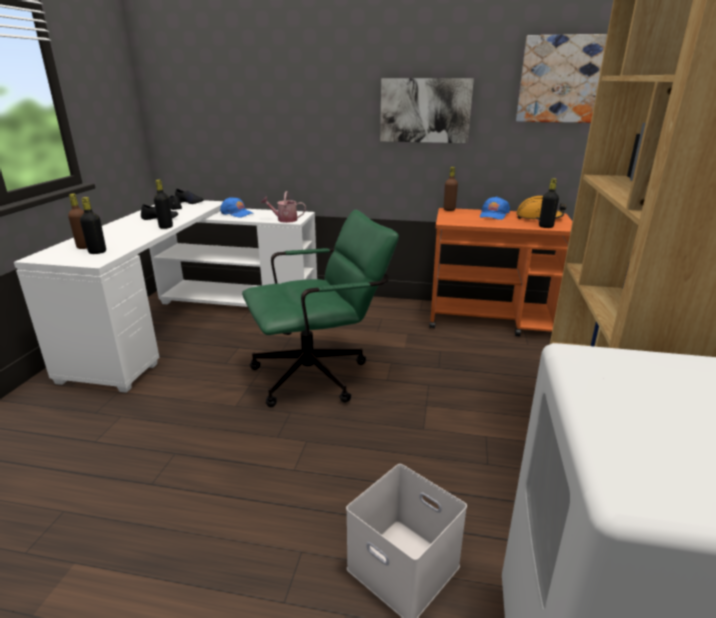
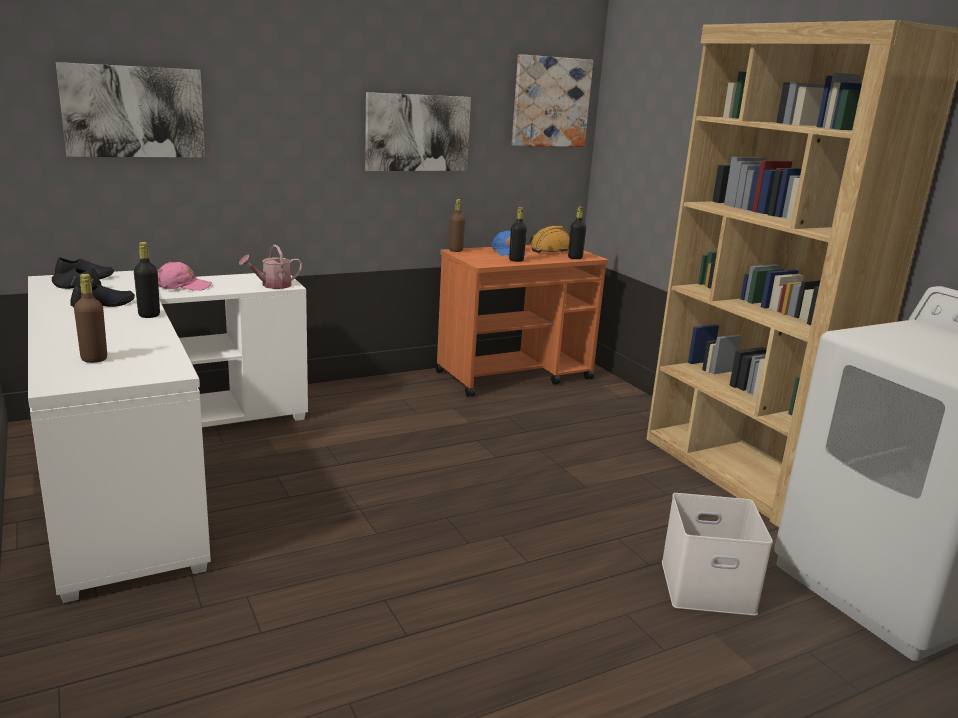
camera: 40 degrees left, 5 degrees down
(97, 252) = (137, 361): black bottle -> black bottle (516, 260)
(226, 98) = (134, 111): none -> picture
(237, 213) = (183, 286): blue cap -> pink cap
(320, 374) = (422, 473): green office chair -> none

